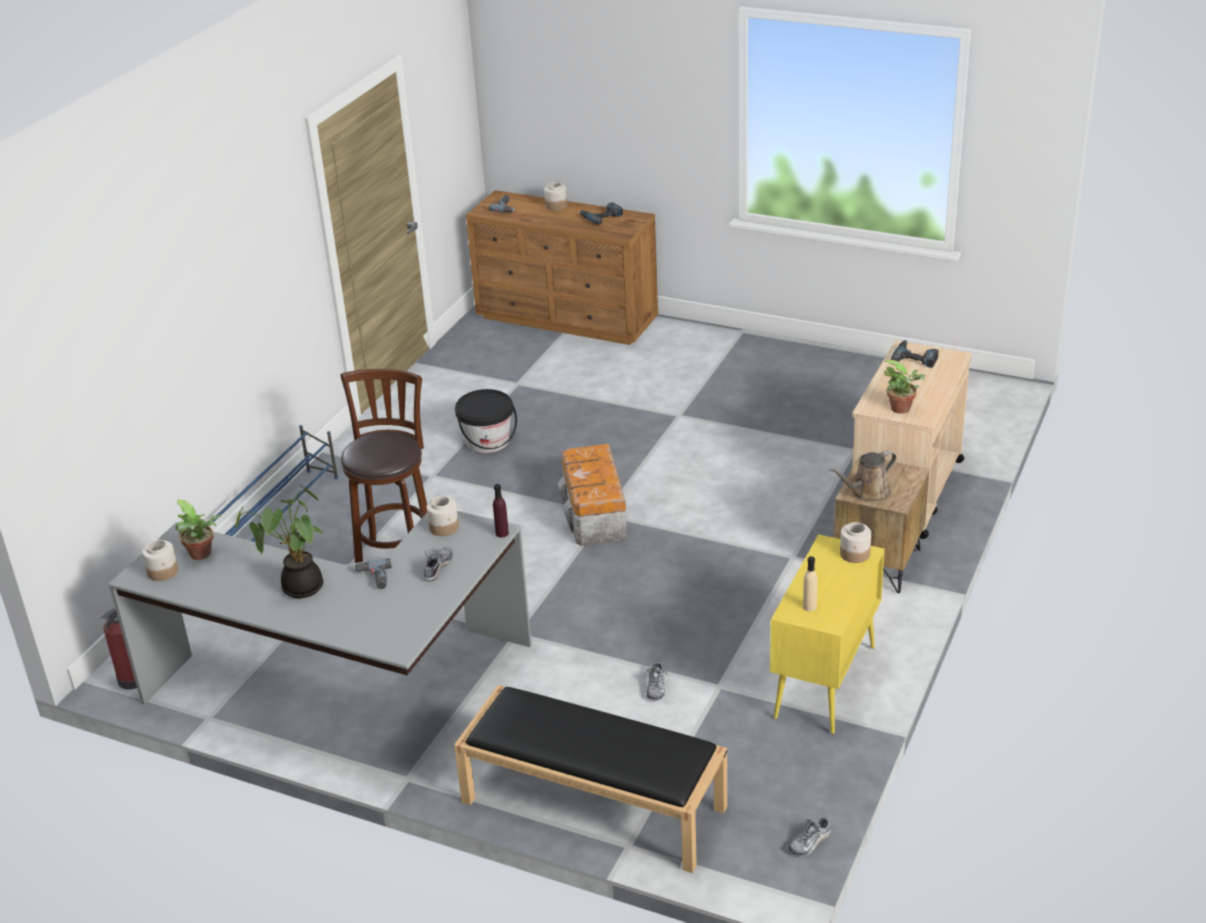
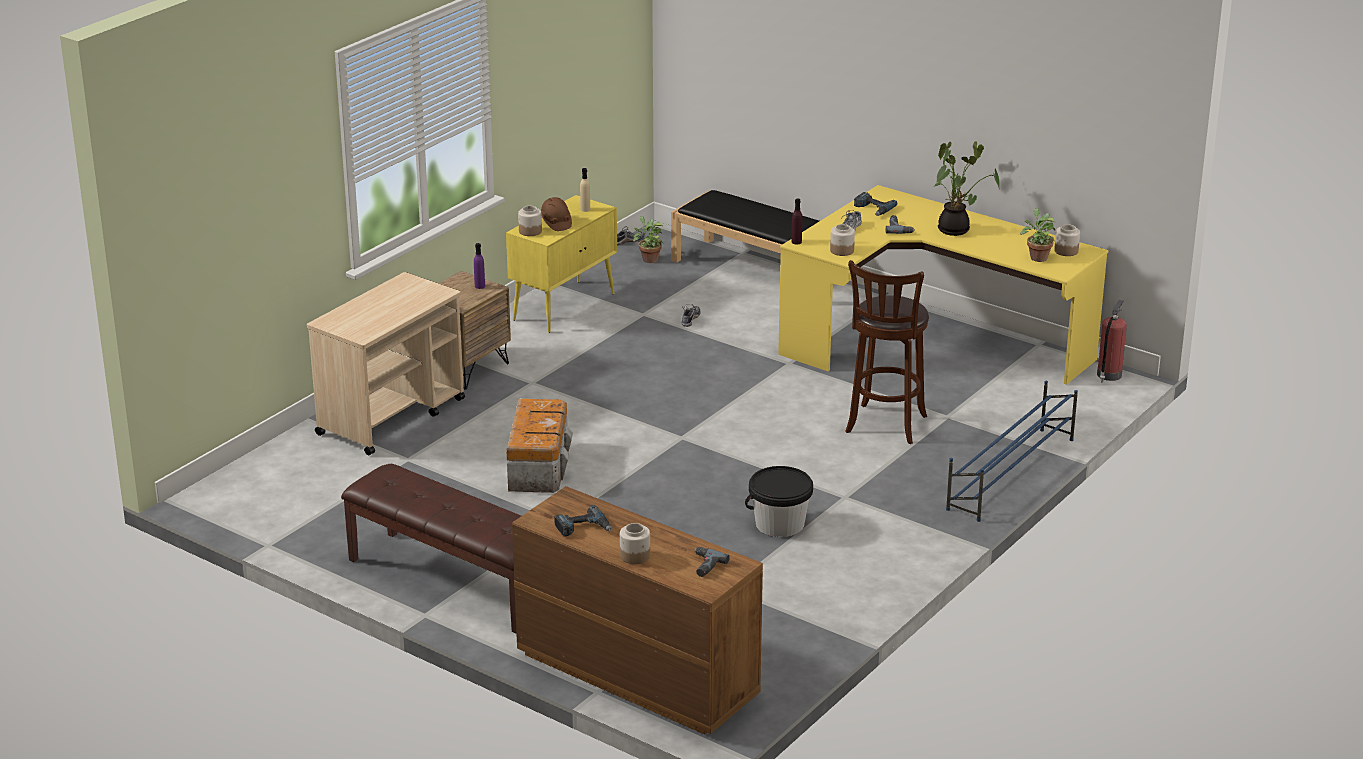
camera: 170 degrees left, 5 degrees down
(346, 698) = (931, 342): grey desk -> yellow desk
(594, 515) = (691, 438): storage box -> storage box (539, 465)
(738, 356) = (451, 581): none -> brown bench
(832, 574) = (555, 223): none -> brown hard hat
(867, 493) = (479, 286): brown watering can -> purple bottle
(903, 409) = (415, 287): potted plant -> potted plant (648, 259)
(915, 357) = (361, 326): power drill -> power drill (873, 209)

